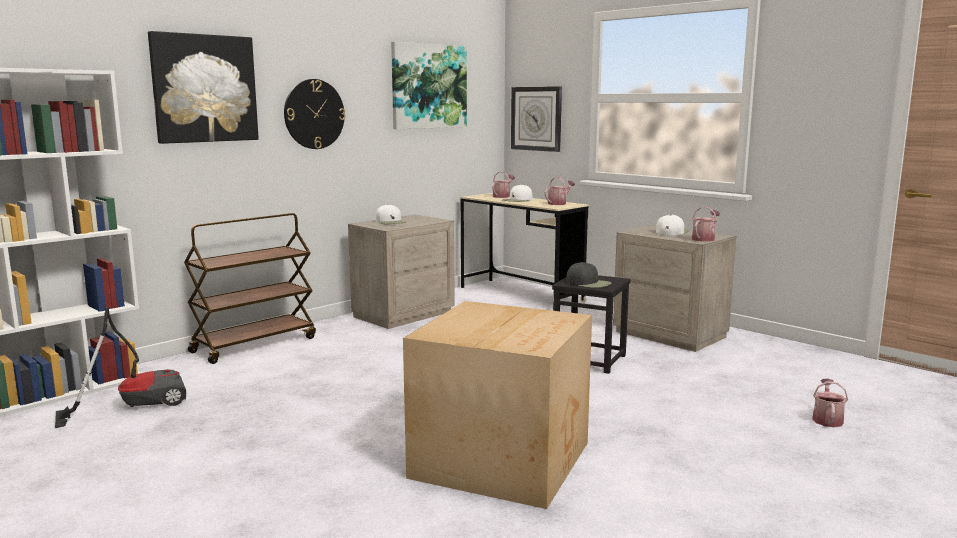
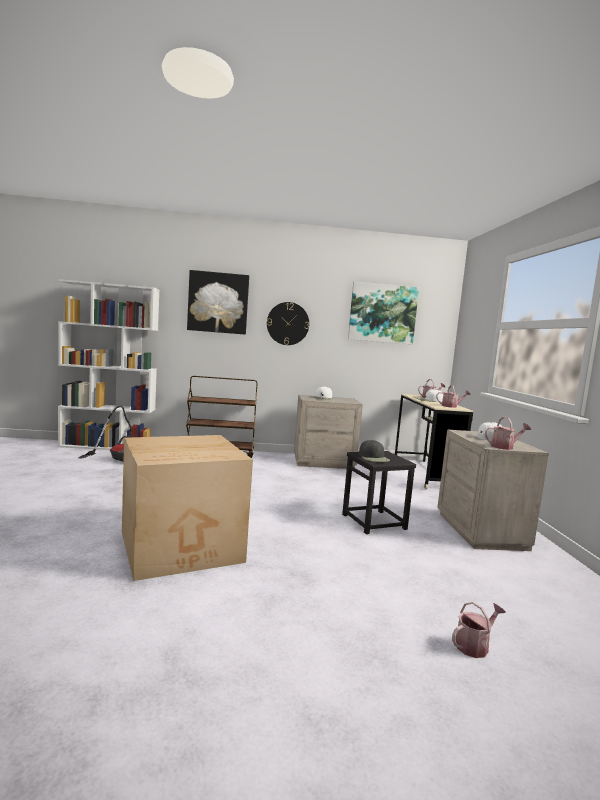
camera: 40 degrees right, 5 degrees down
(536, 118) = (468, 342): wall clock -> none

